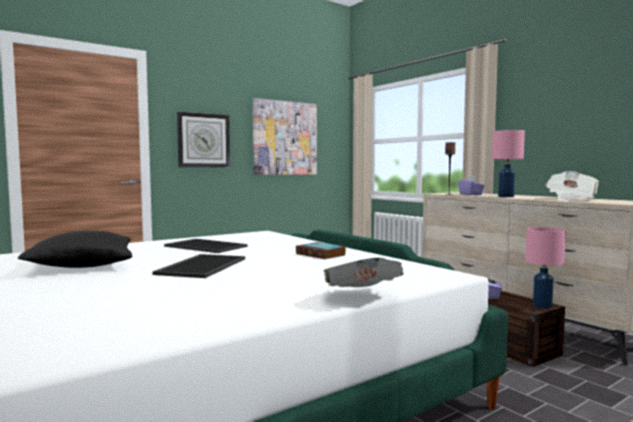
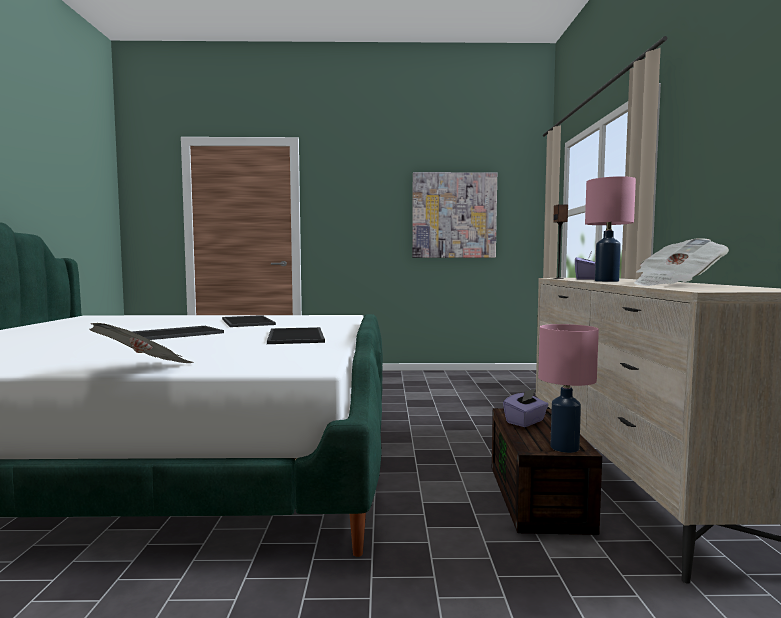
camera: 35 degrees right, 0 degrees up
(82, 266) = (115, 326): black pillow -> none
(203, 140) = (355, 221): wall clock -> none
(321, 254) = (297, 336): book -> tray

